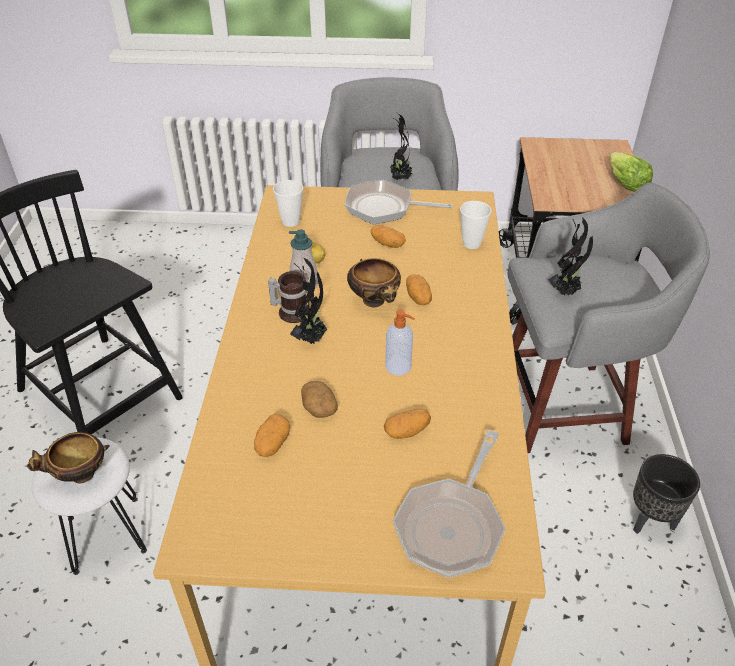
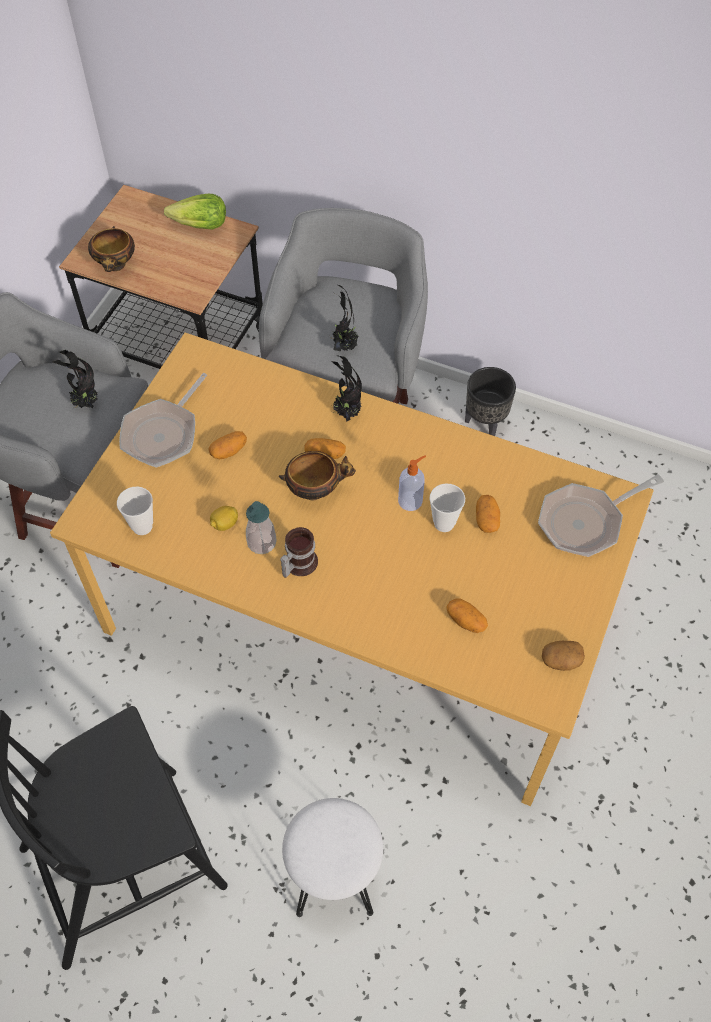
camera: 70 degrees left, 15 degrees up
(80, 476) = (343, 843): bowl -> bowl (116, 266)
(311, 338) = (345, 557): potted plant -> potted plant (346, 413)
(318, 407) = (437, 575): potato -> potato (561, 660)
(452, 525) = (585, 522): frying pan -> frying pan turned 105 degrees clockwise
(471, 243) = (264, 383): cup -> cup (444, 523)

